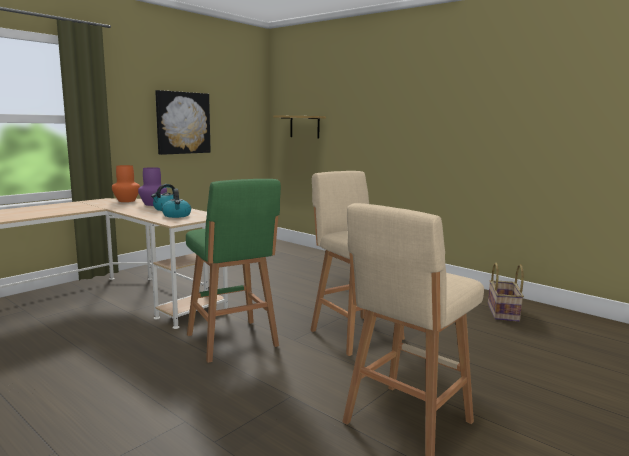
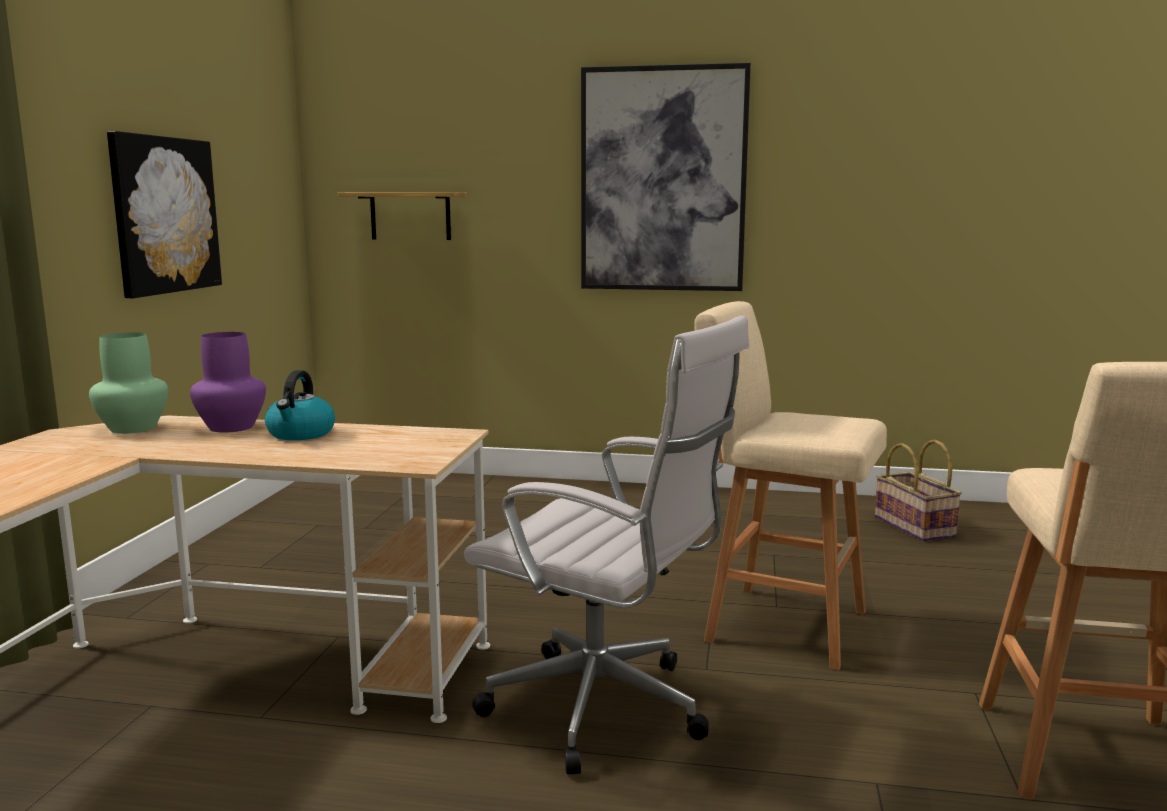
camera: 30 degrees left, 0 degrees up
(126, 201) = (131, 428): orange vase -> green vase
(177, 215) = (373, 446): kettle -> none
(233, 341) = (606, 710): green stool -> white office chair
(408, 111) = (663, 180): none -> picture

